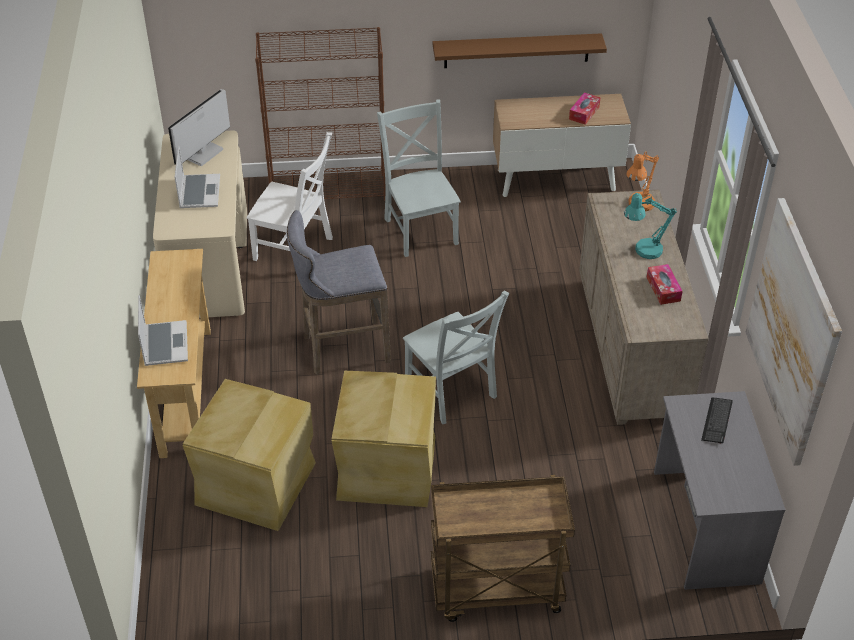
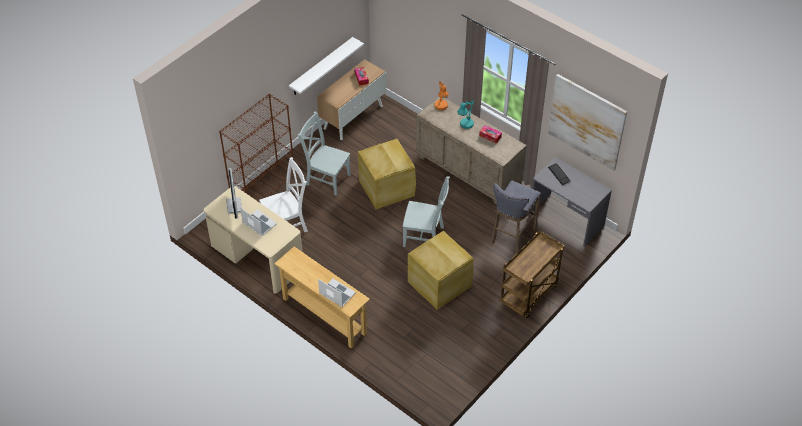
camera: 45 degrees left, 5 degrees up
(258, 483) = (401, 327): beige storage box -> beige storage box (387, 187)
(342, 349) = (362, 252): grey stool -> grey stool (512, 237)
(516, 50) = (321, 67): brown shelf -> white shelf

